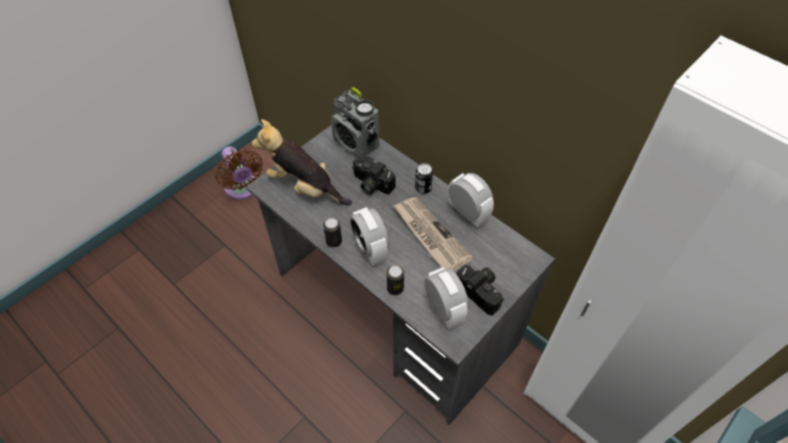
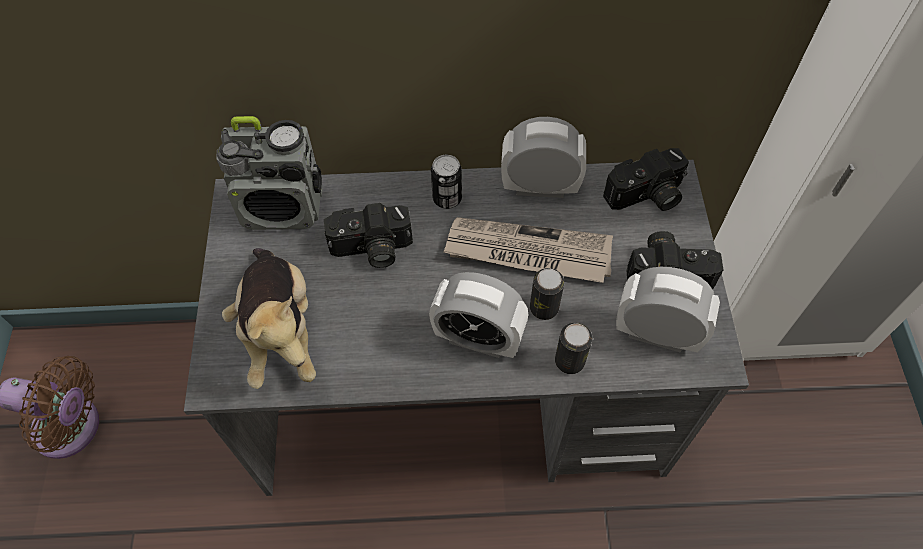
camera: 45 degrees left, 5 degrees up
(305, 187) = (280, 332): plush toy -> plush toy turned 90 degrees counterclockwise
(334, 241) = (416, 372): can -> can (544, 308)
(511, 255) = (646, 196): none -> camera

